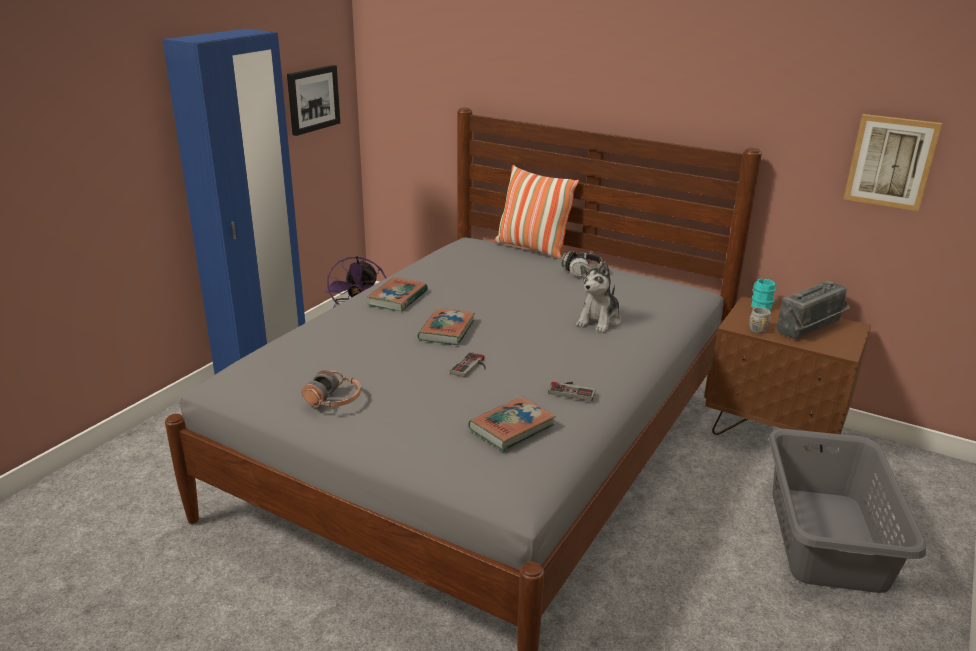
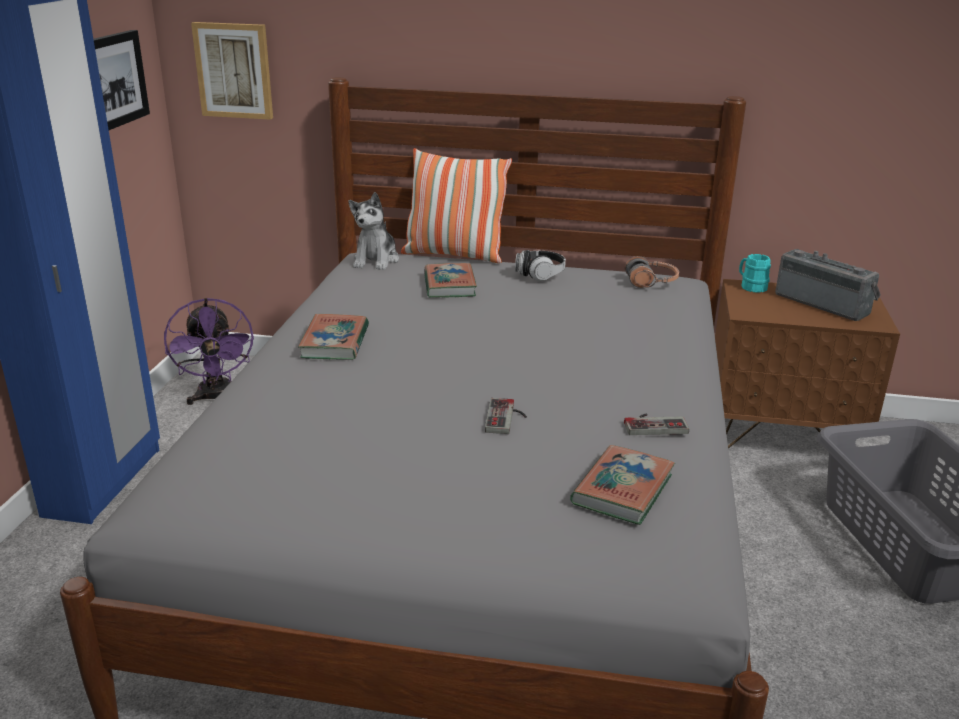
camera: 20 degrees left, 0 degrees up
(333, 400) = (351, 504): headphones -> headphones (651, 282)
(446, 330) = (435, 375): book -> book (449, 285)
(599, 320) = (610, 331): plush toy -> plush toy (376, 260)
(756, 328) = (769, 312): grey mug -> none
(811, 328) = (824, 304): radio -> radio turned 75 degrees counterclockwise
(891, 161) = (892, 98): picture -> picture (234, 70)

